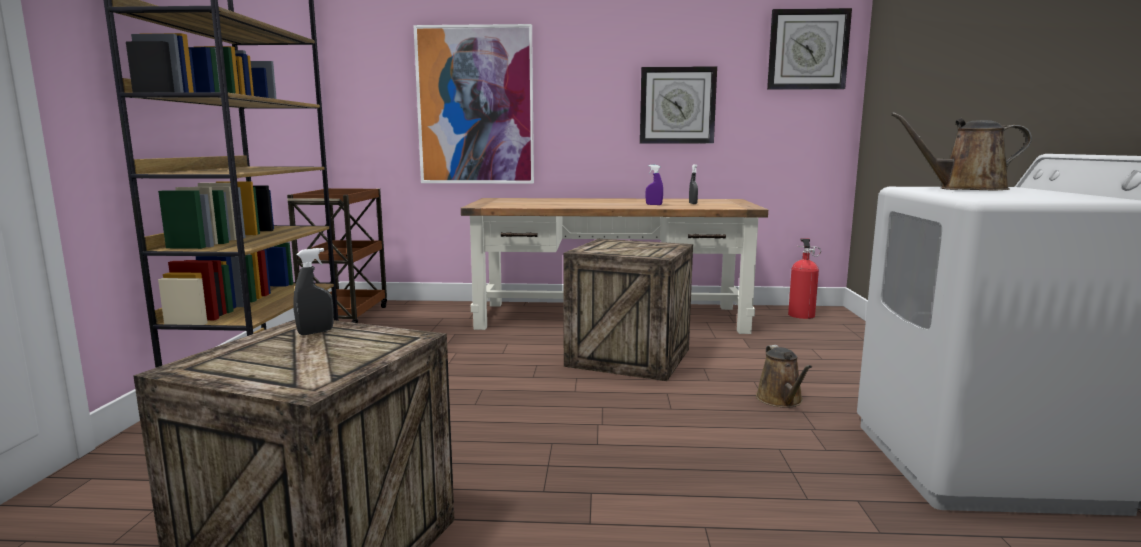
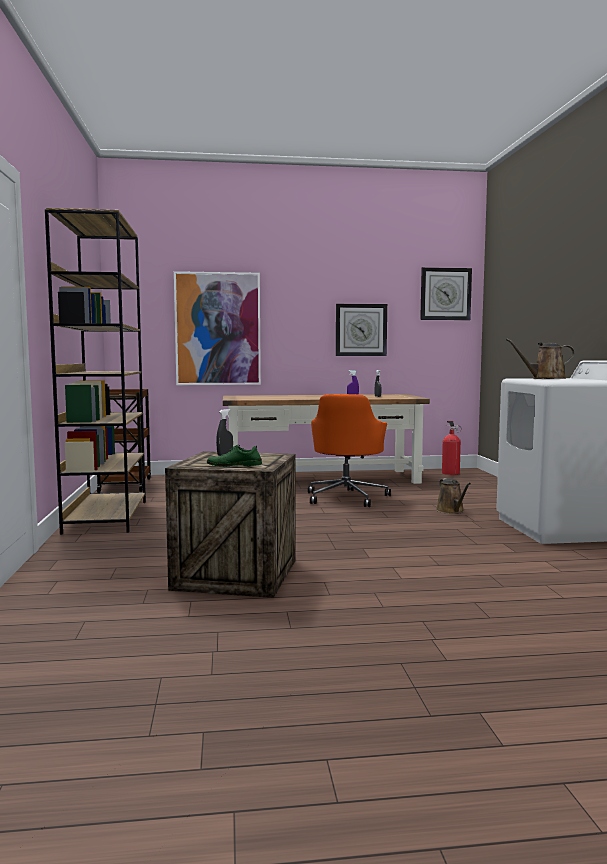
camera: 10 degrees left, 5 degrees down
(272, 373) = (234, 465): none -> green shoe
(627, 358) = (347, 497): crate -> orange office chair

